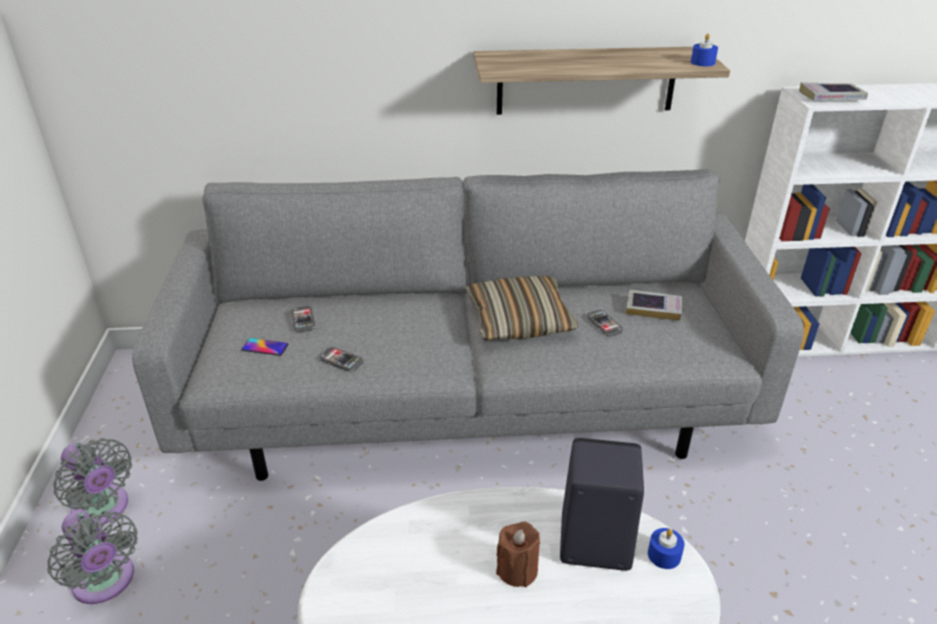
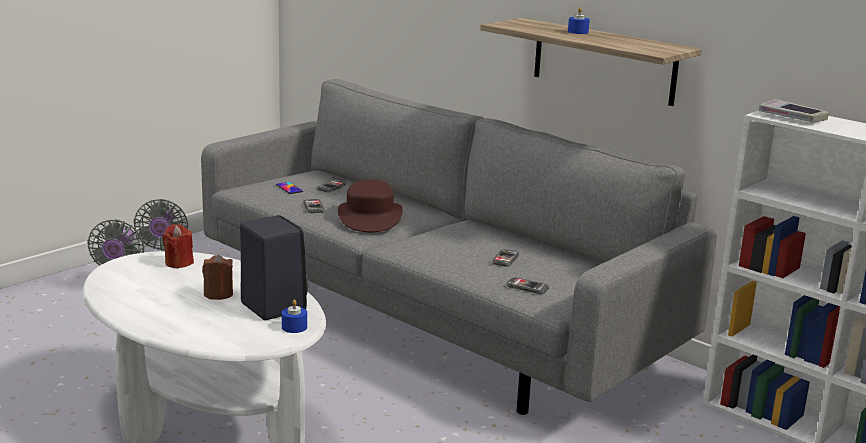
camera: 45 degrees right, 15 degrees down
(387, 554) = (179, 263): none -> red candle
(414, 341) = (370, 217): none -> brown hat
(519, 320) = (456, 237): pillow -> none
(653, 308) = (562, 269): book -> none
(676, 347) = (527, 287): none -> phone
(702, 62) = (658, 51): blue candle -> blue candle (578, 32)

